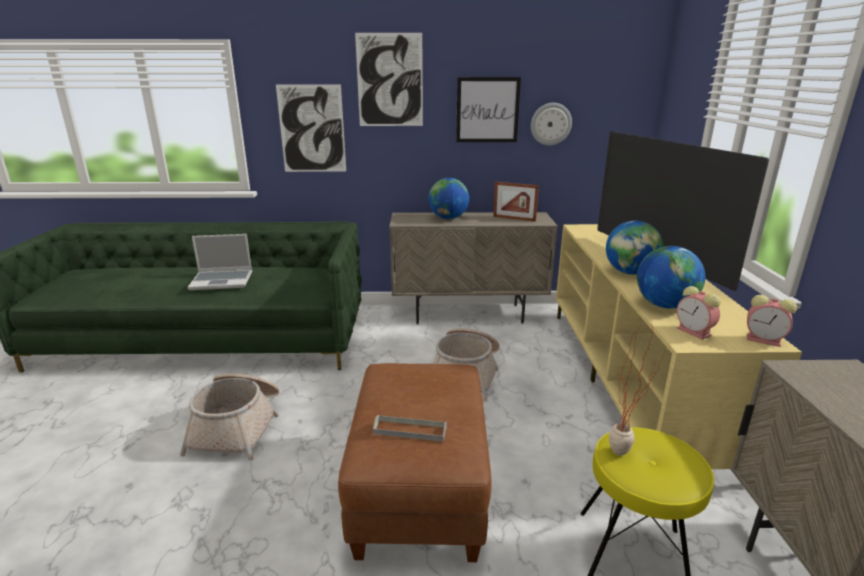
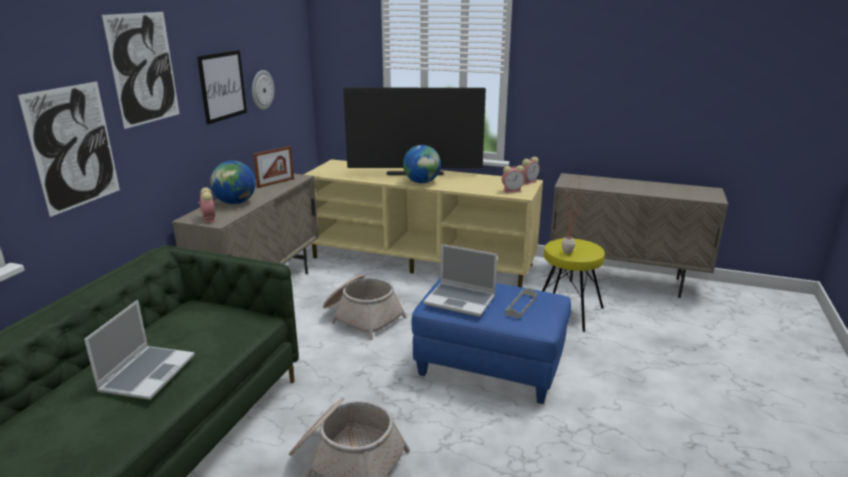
camera: 70 degrees left, 0 degrees up
(399, 383) = (461, 300): none -> laptop
(405, 219) = (209, 219): none -> alarm clock
(420, 492) = (491, 367): brown ottoman -> blue ottoman
(664, 305) = (476, 187): globe -> none

